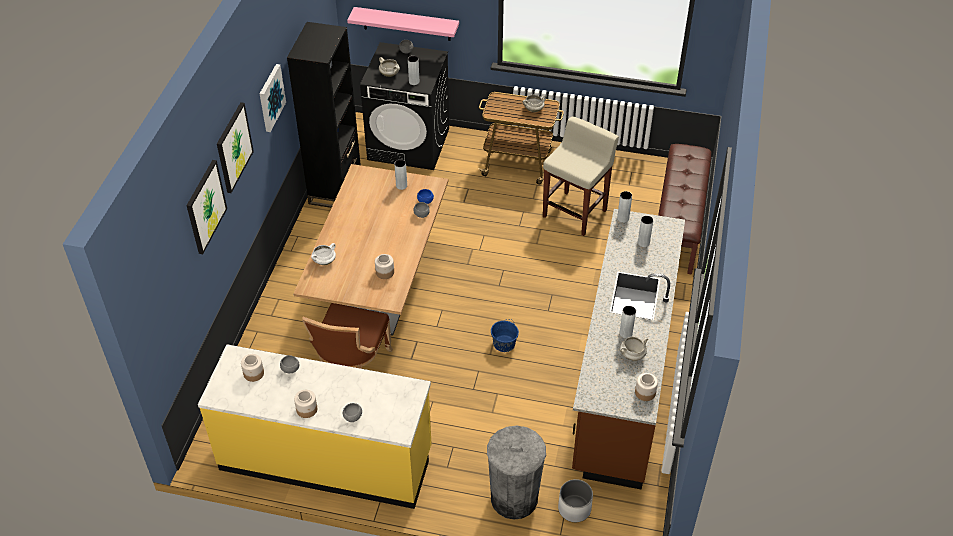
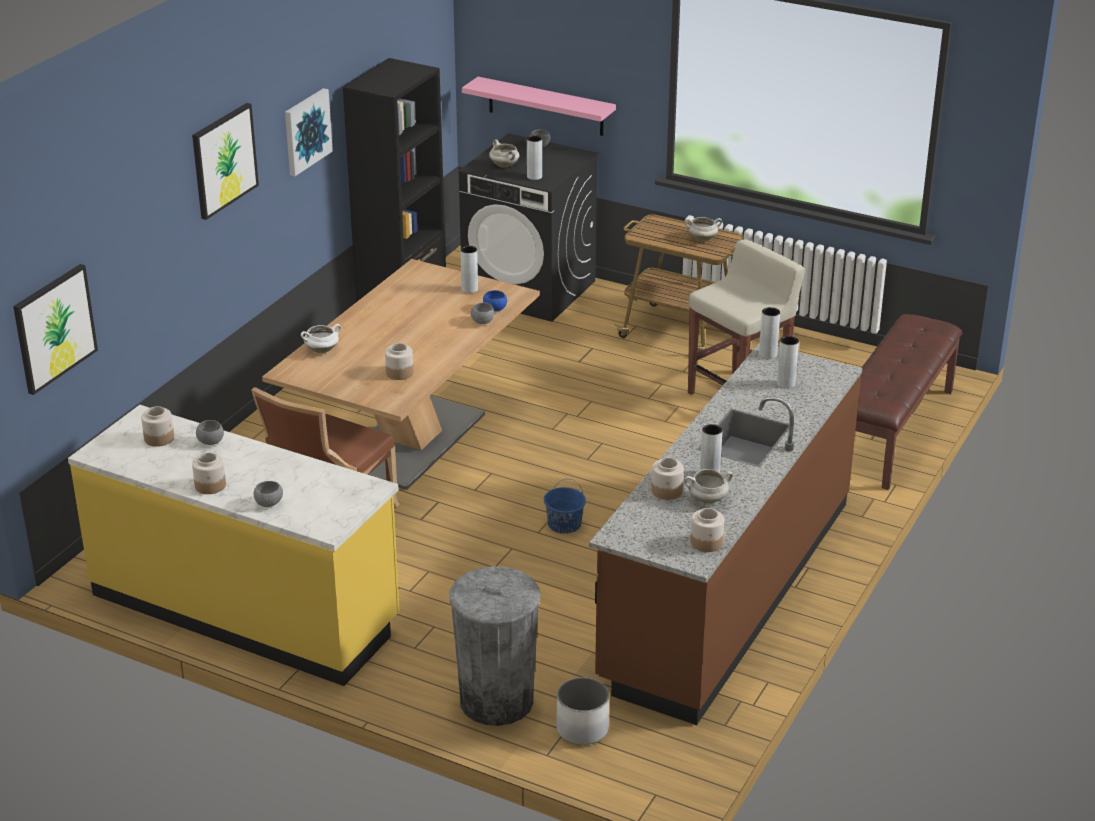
camera: 15 degrees right, 15 degrees down
(205, 206) = (157, 213): picture -> picture (54, 328)
(605, 353) = (667, 491): none -> jar

